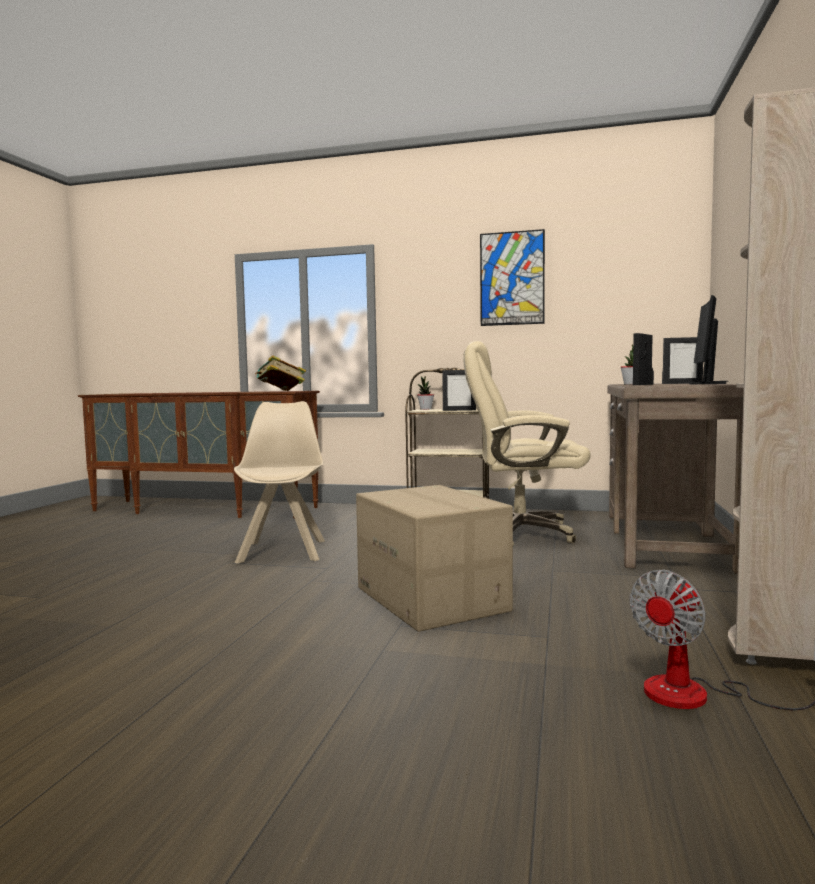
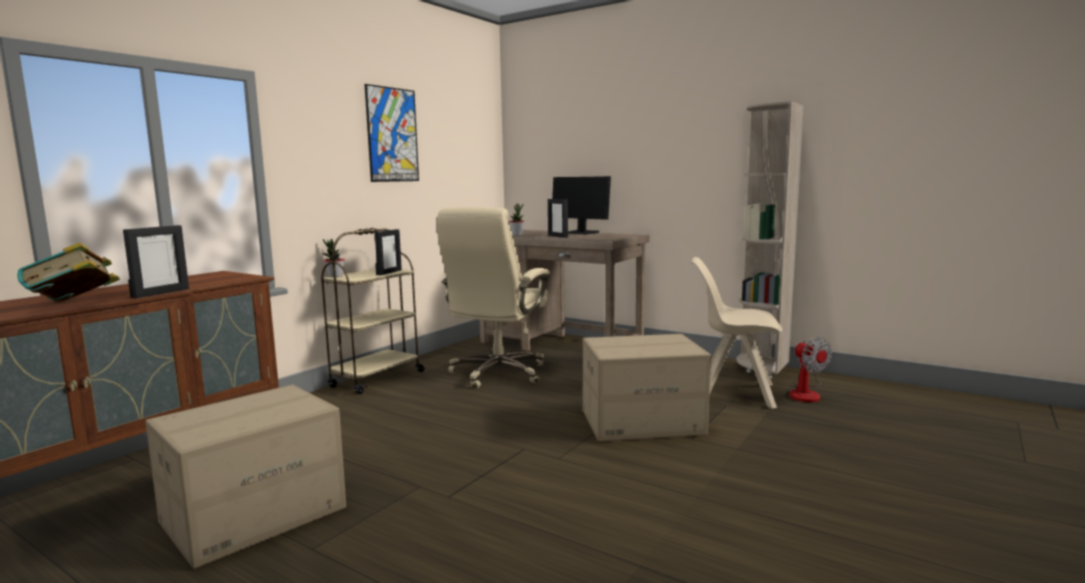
camera: 70 degrees left, 5 degrees up
(198, 533) = (254, 515): none -> cardboard box
(280, 391) = (233, 279): book -> book (75, 304)
(283, 551) = (434, 464): beige chair -> beige chair (733, 393)
(682, 383) = (529, 231): picture frame -> picture frame (160, 293)

